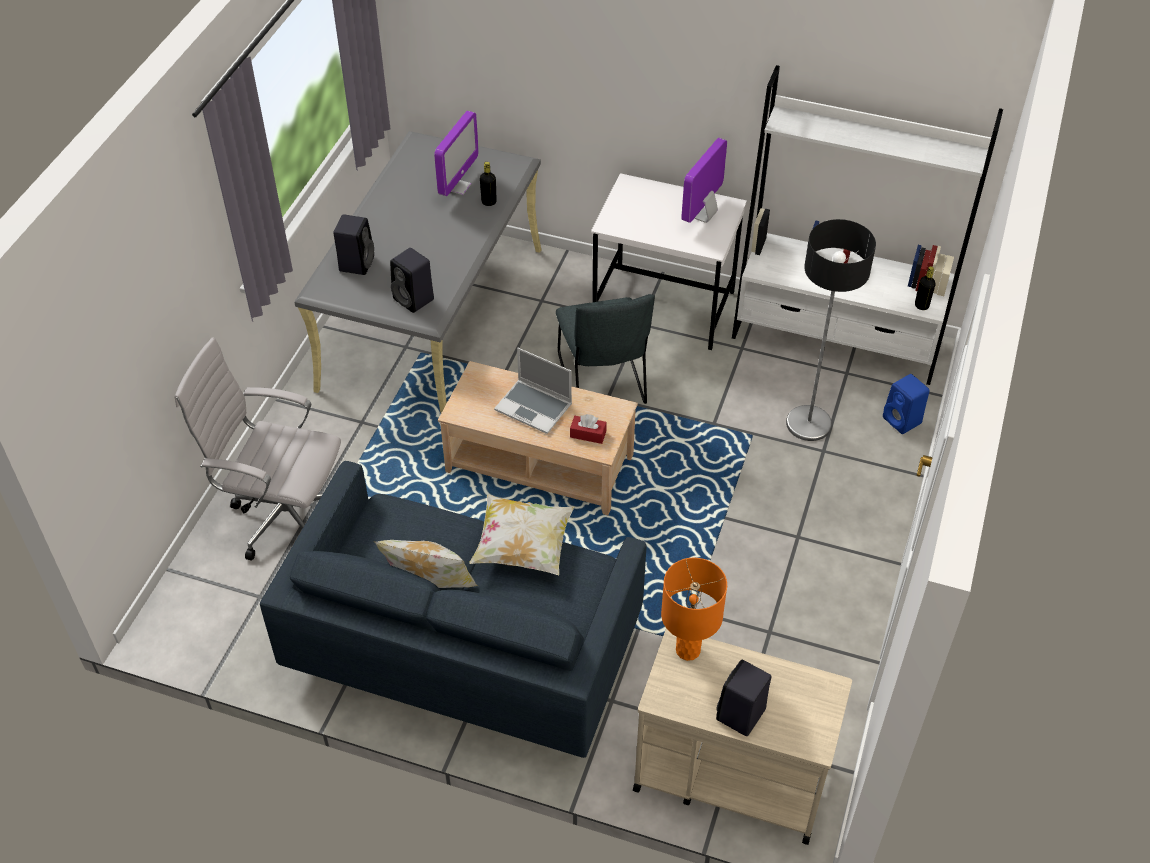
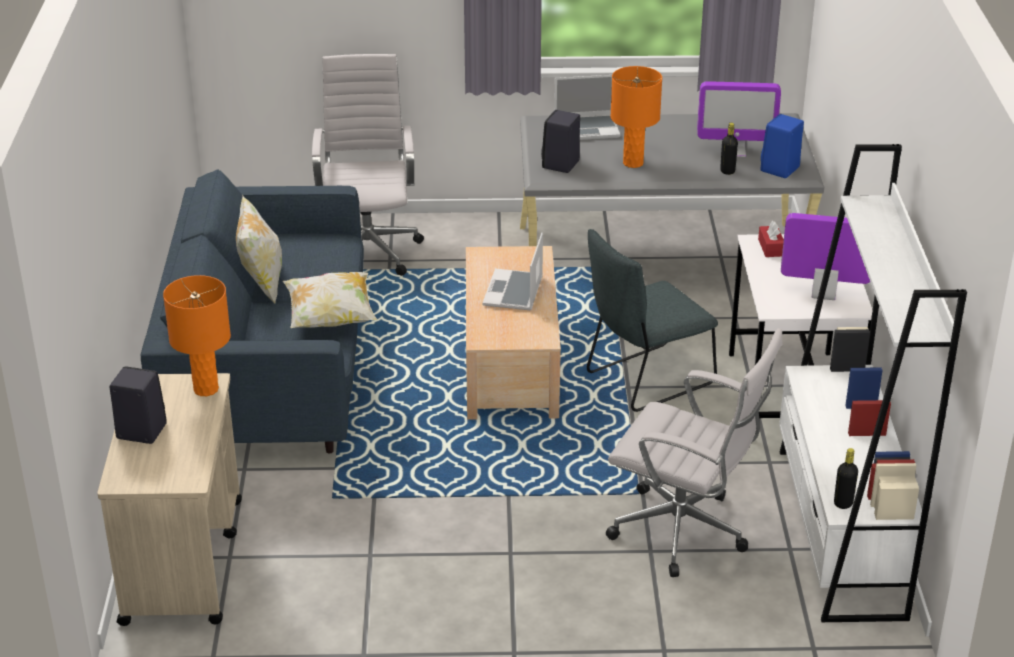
camera: 70 degrees right, 15 degrees down
(357, 263) = (587, 129): black speaker -> laptop
(439, 253) = (633, 163): none -> orange table lamp
(588, 434) = (498, 328): red tissue box -> red tissue box (770, 247)
(809, 424) = (685, 533): floor lamp -> white office chair
(903, 421) = (742, 608): blue speaker -> blue speaker (779, 170)

